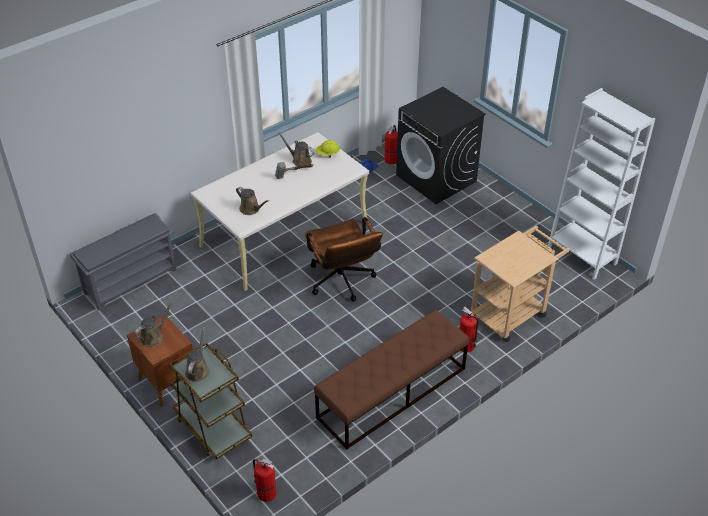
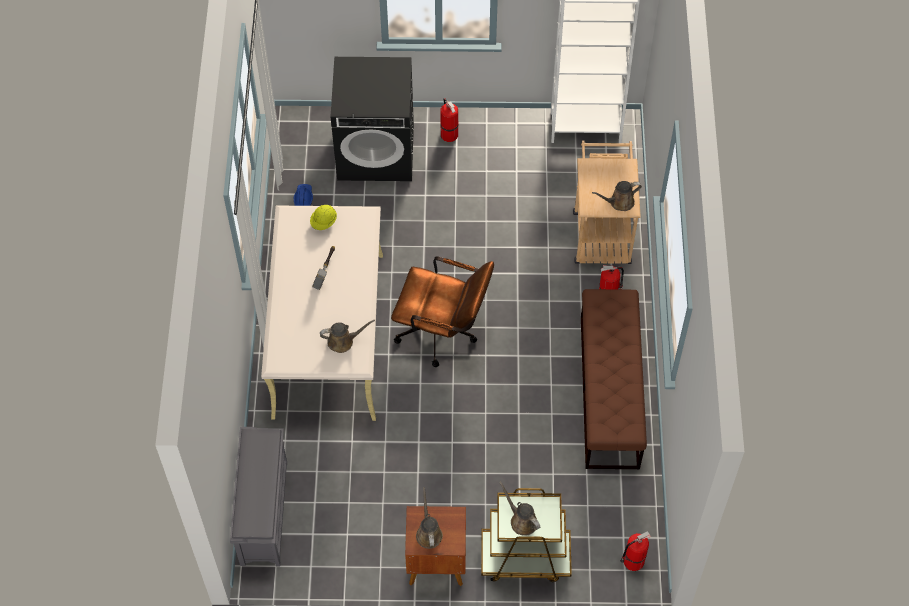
camera: 50 degrees left, 15 degrees up
(300, 160) = (309, 251): brown watering can -> brown watering can (619, 202)
(391, 159) = (309, 166): fire extinguisher -> fire extinguisher (448, 134)

